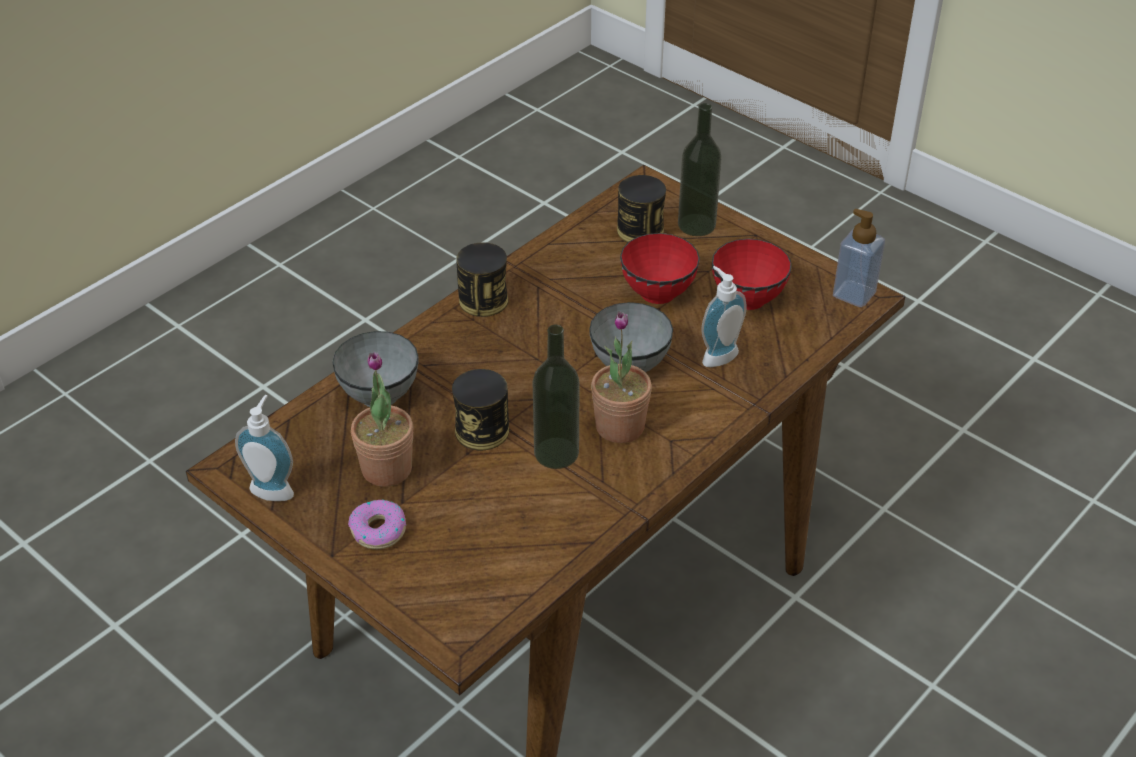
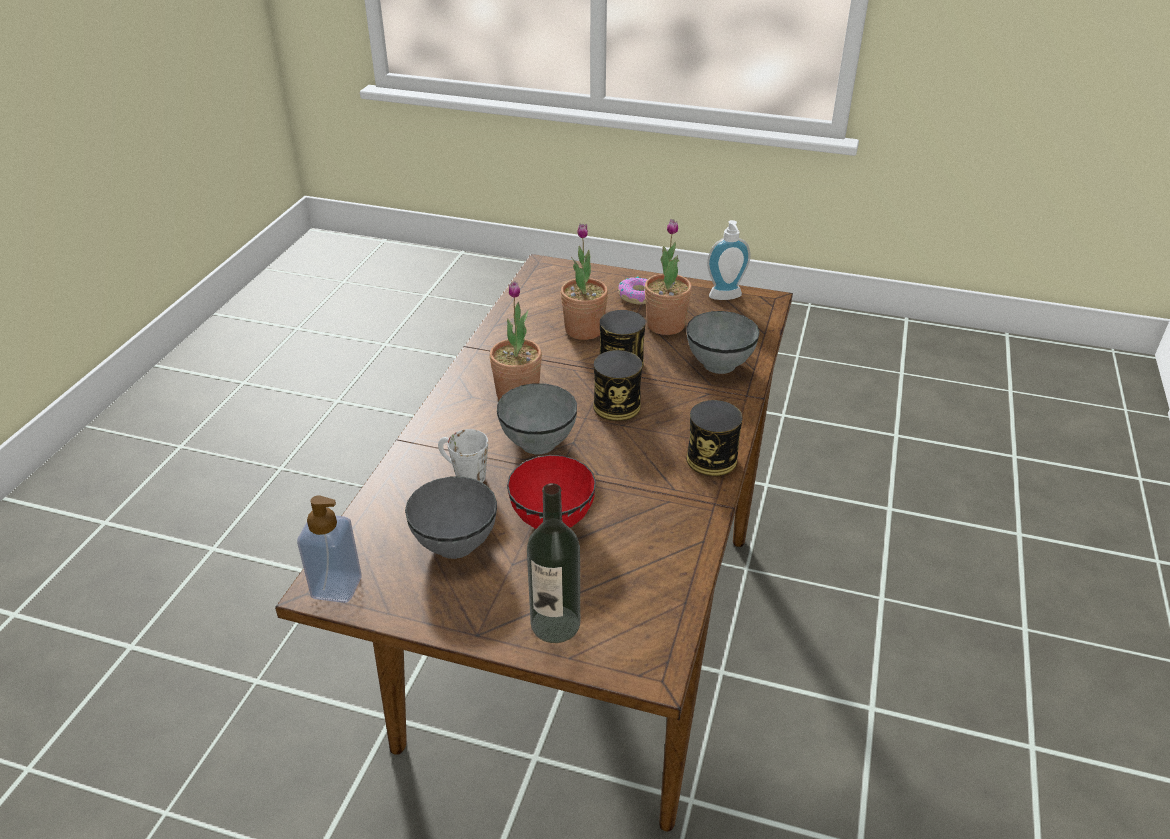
camera: 155 degrees right, 5 degrees down
(487, 495) = (584, 330): none -> potted plant
(556, 453) = (555, 365): bottle -> none
(640, 231) = (616, 591): can -> can (616, 406)
(717, 355) = (463, 474): soap dispenser -> white mug
(748, 297) = (455, 544): red bowl -> grey bowl

